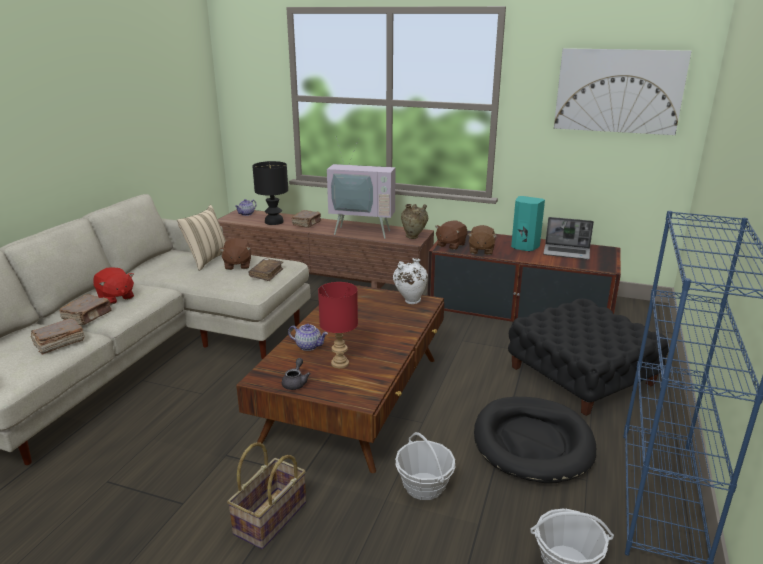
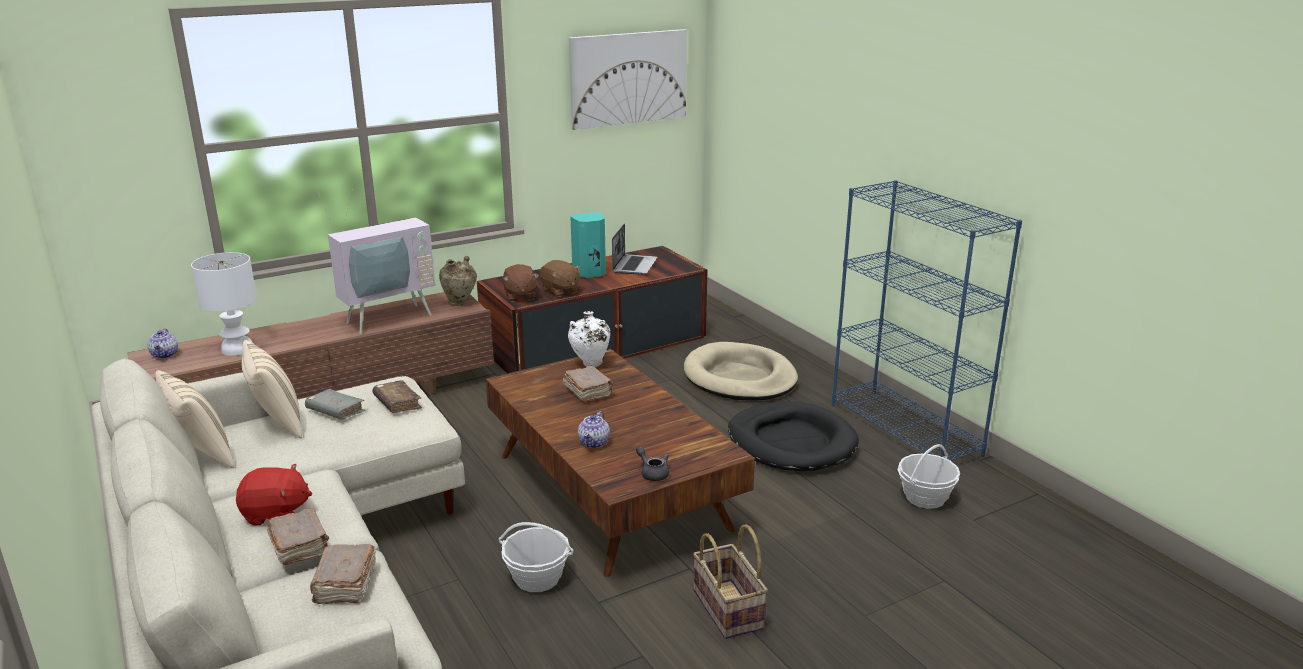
camera: 50 degrees left, 0 degrees up
(156, 260) = (201, 456): none -> beige pillow
(237, 265) = (335, 411): brown plush toy -> grey book
(273, 222) = (237, 349): black table lamp -> white table lamp
(307, 224) = (292, 335): brown book -> brown book (588, 392)
(309, 346) = (594, 443): teapot -> teapot turned 135 degrees clockwise
(339, 363) = (650, 440): red table lamp -> none
(424, 486) = (781, 514): basket -> basket (537, 578)
(567, 253) = (634, 265): laptop -> laptop turned 45 degrees counterclockwise
(581, 375) = (740, 377): black ottoman -> beige dog bed

